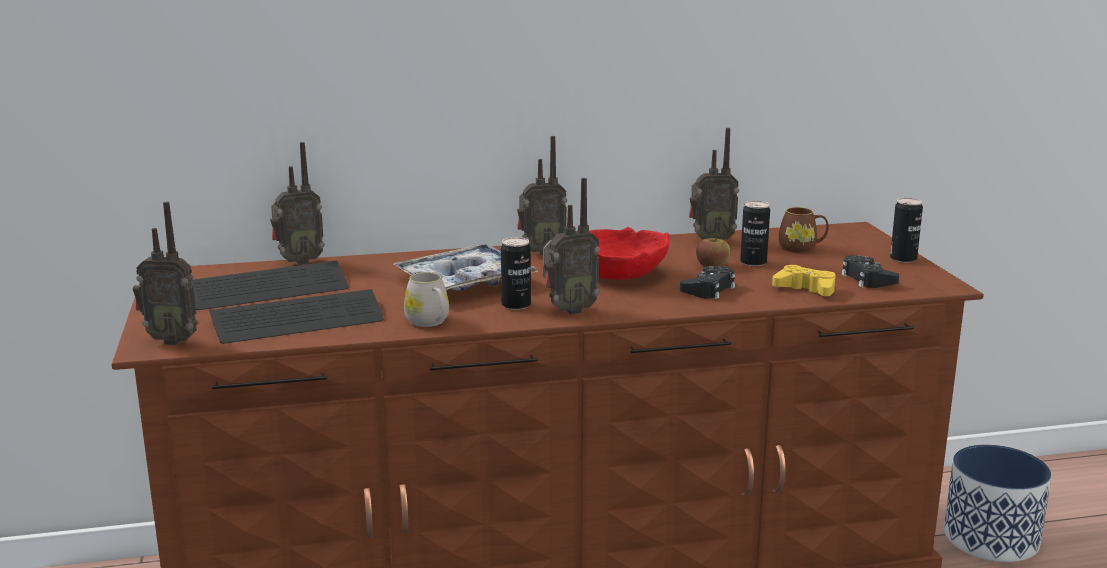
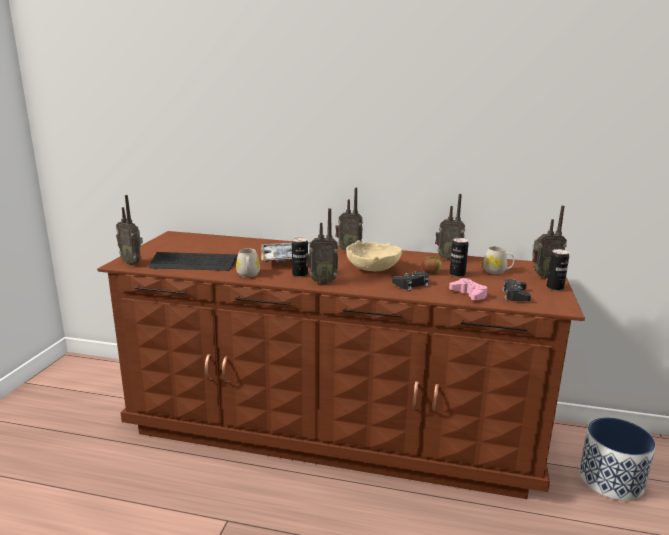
camera: 25 degrees right, 0 degrees up
(268, 289) = (201, 247): keyboard -> none
(298, 261) = (232, 237): radio -> radio (543, 276)
(617, 275) = (372, 268): red bowl -> beige bowl
(802, 248) = (497, 271): brown mug -> white mug
(806, 289) = (469, 294): yellow game controller -> pink game controller

